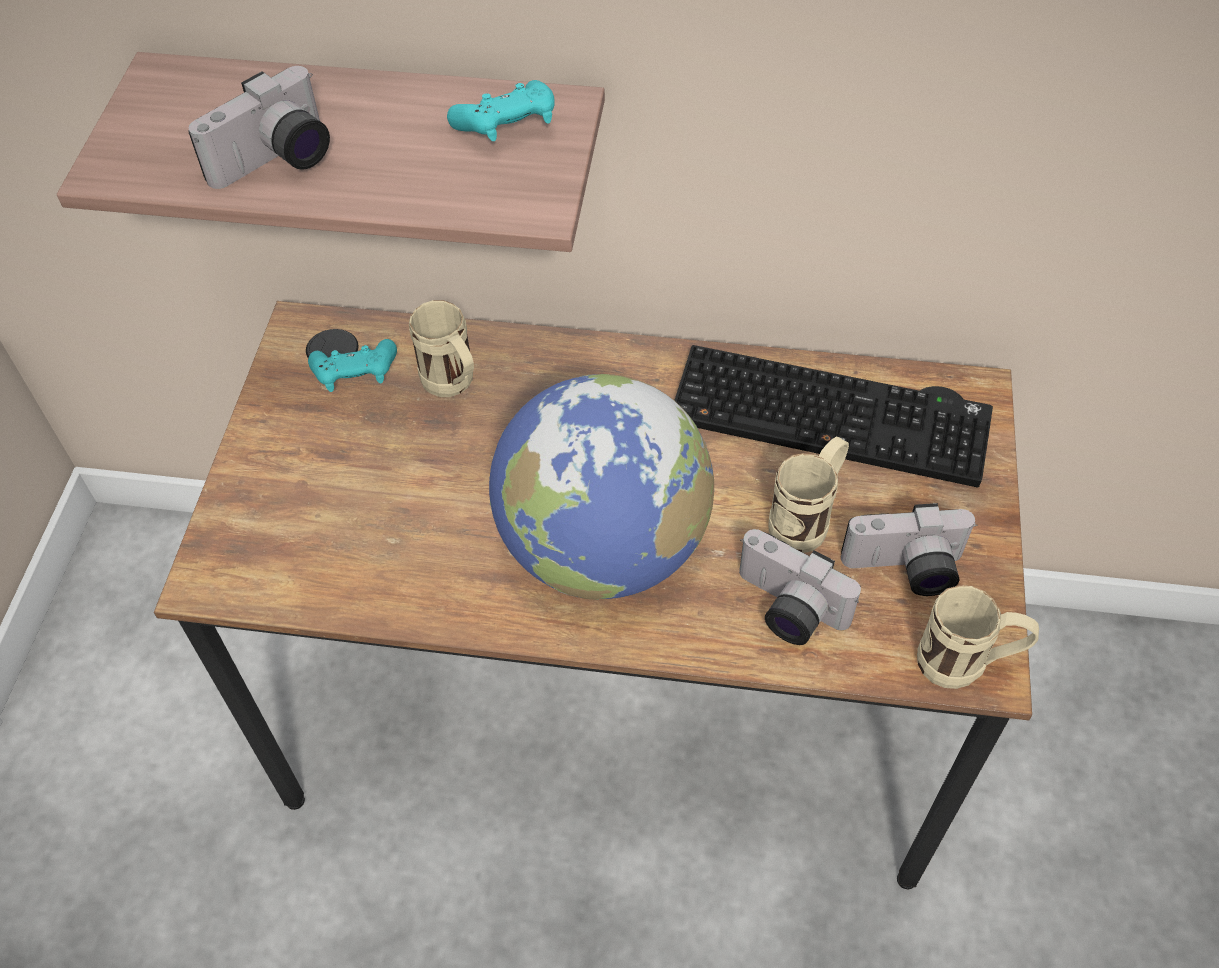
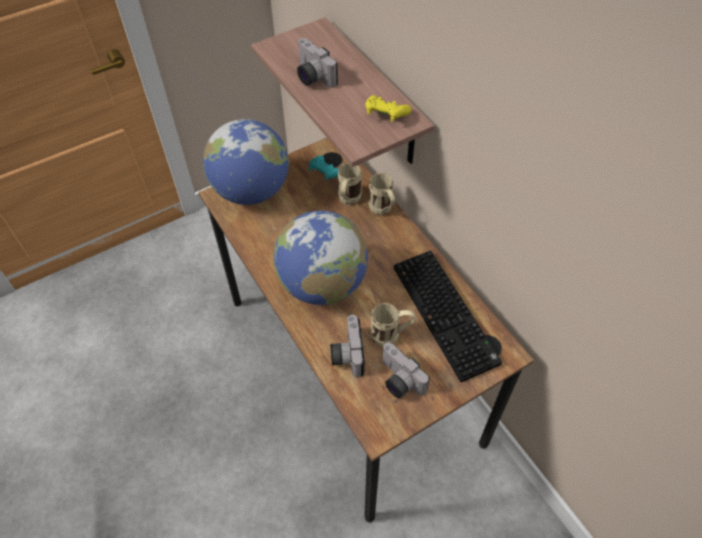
camera: 50 degrees right, 0 degrees up
(260, 518) = (251, 191): none -> globe
(277, 162) = (311, 77): camera -> camera turned 45 degrees clockwise
(508, 128) = (385, 115): turquoise game controller -> yellow game controller
(965, 665) = (373, 424): beige mug -> beige mug (382, 210)

